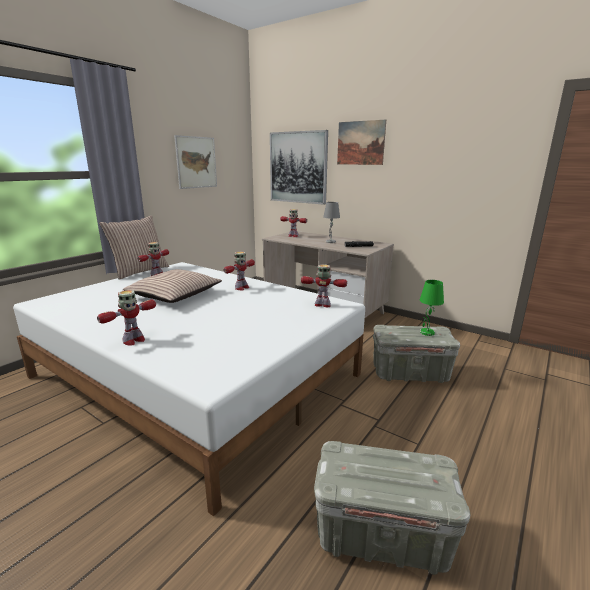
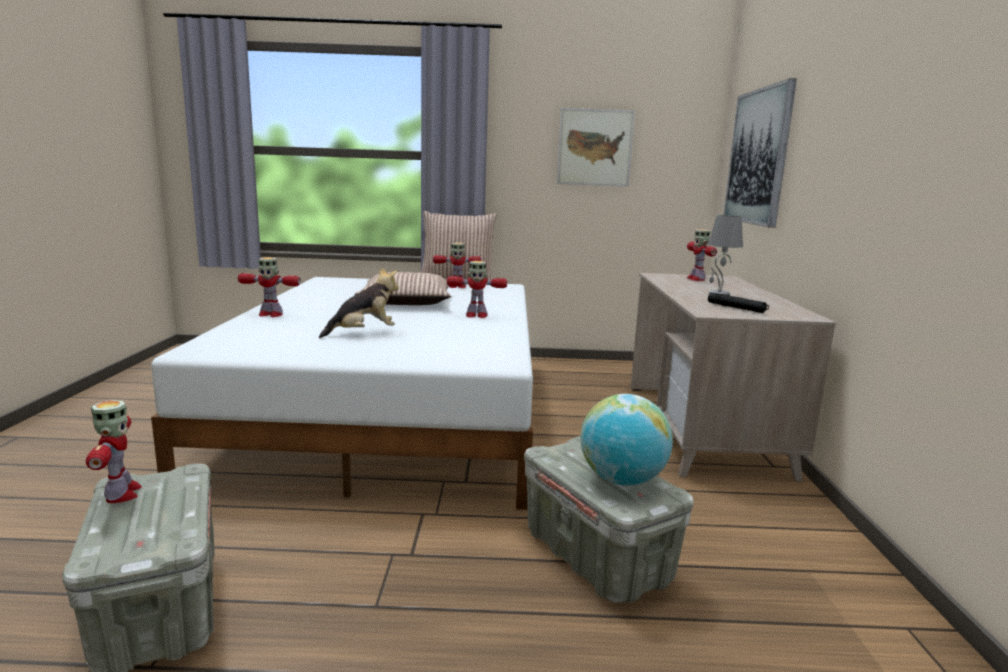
camera: 55 degrees right, 5 degrees down
(241, 321) = (363, 333): none -> plush toy
(323, 305) = (480, 354): toy robot -> toy robot (121, 494)
(360, 143) = (829, 97): picture -> none
(427, 333) = (622, 480): green table lamp -> globe

